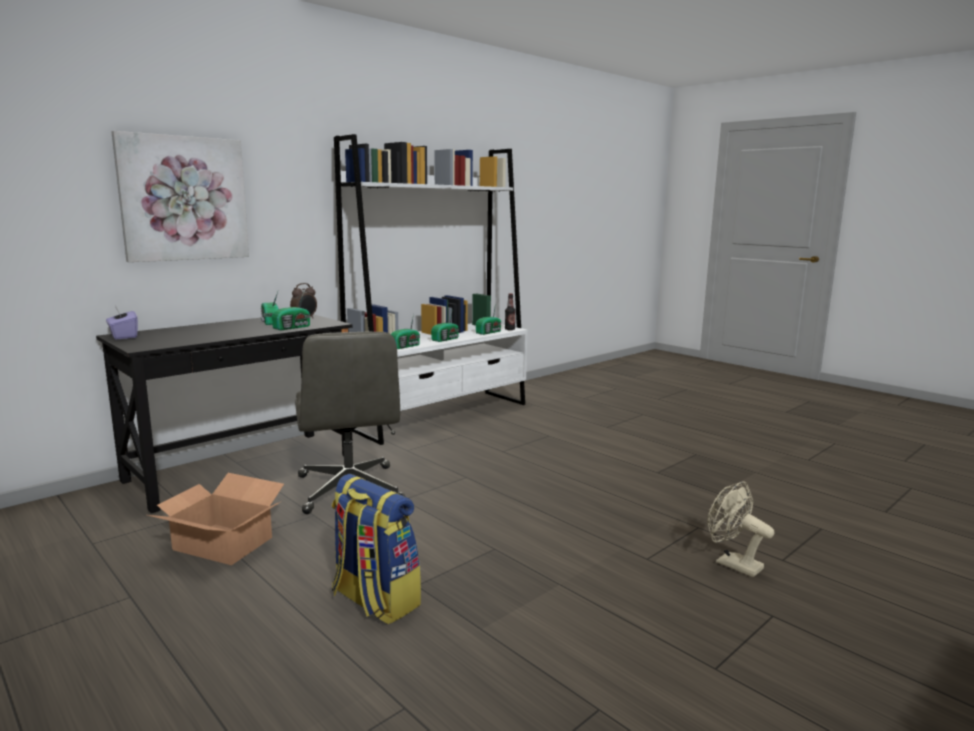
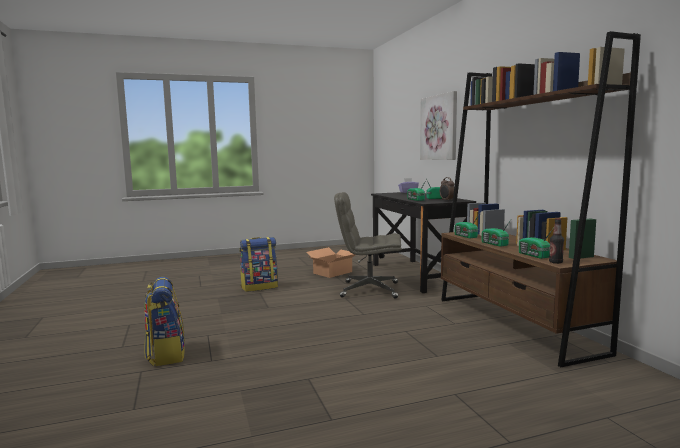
camera: 115 degrees right, 5 degrees down
(441, 415) = (514, 324): white bookcase -> brown bookcase
(732, 563) = (166, 354): beige fan -> backpack

